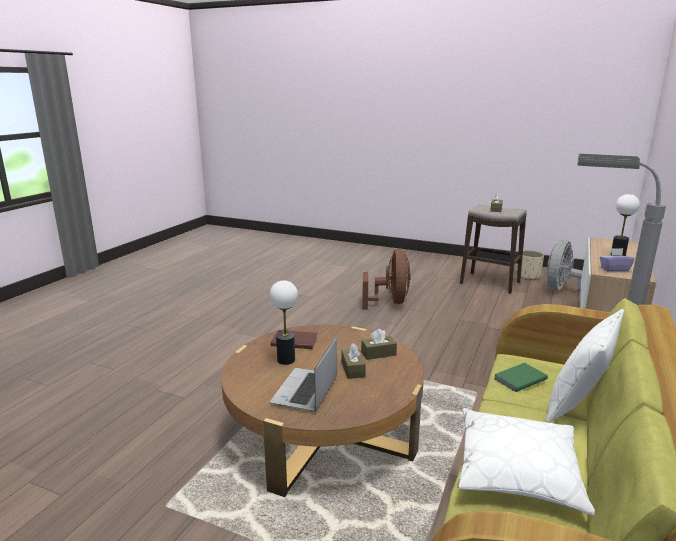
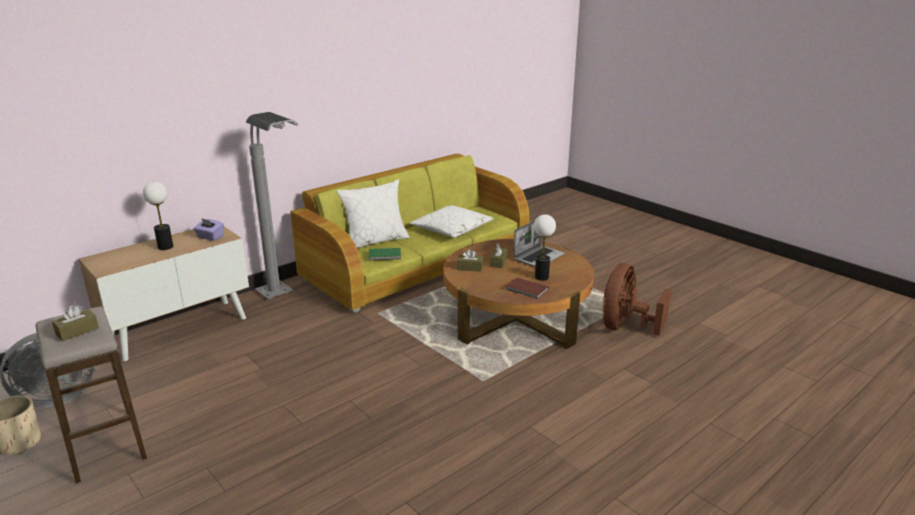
camera: 155 degrees left, 5 degrees up
(390, 302) = (306, 445): brown fan -> brown fan (625, 327)

